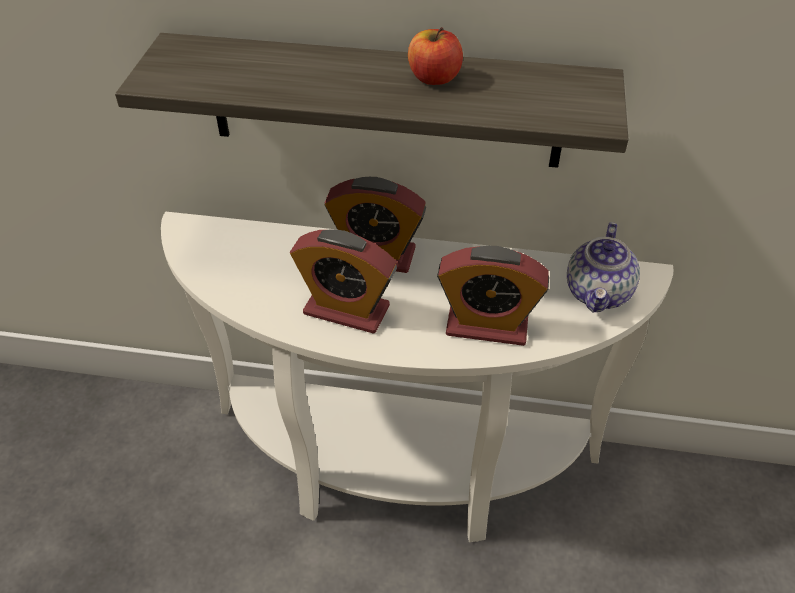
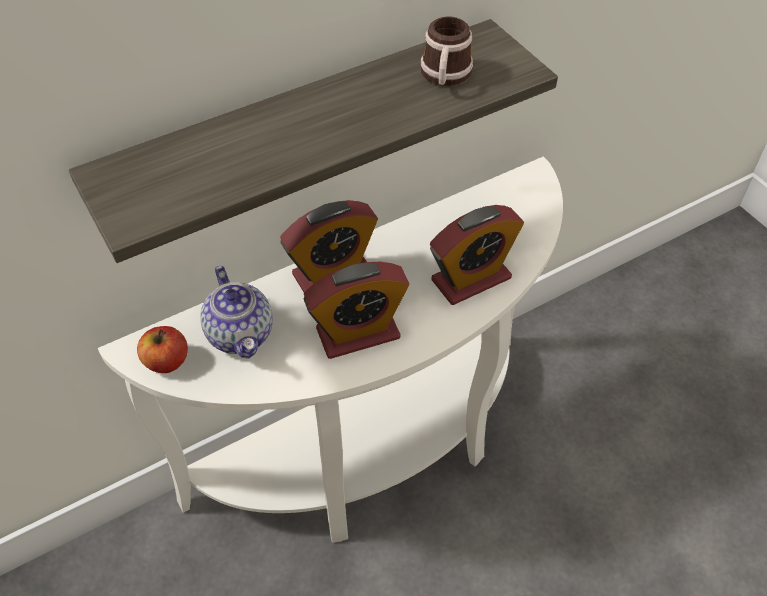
camera: 40 degrees left, 5 degrees up
(434, 78) = (370, 93): apple -> apple (166, 361)
(515, 93) = (444, 77): none -> mug
(599, 293) = (519, 207): teapot -> teapot (241, 334)

